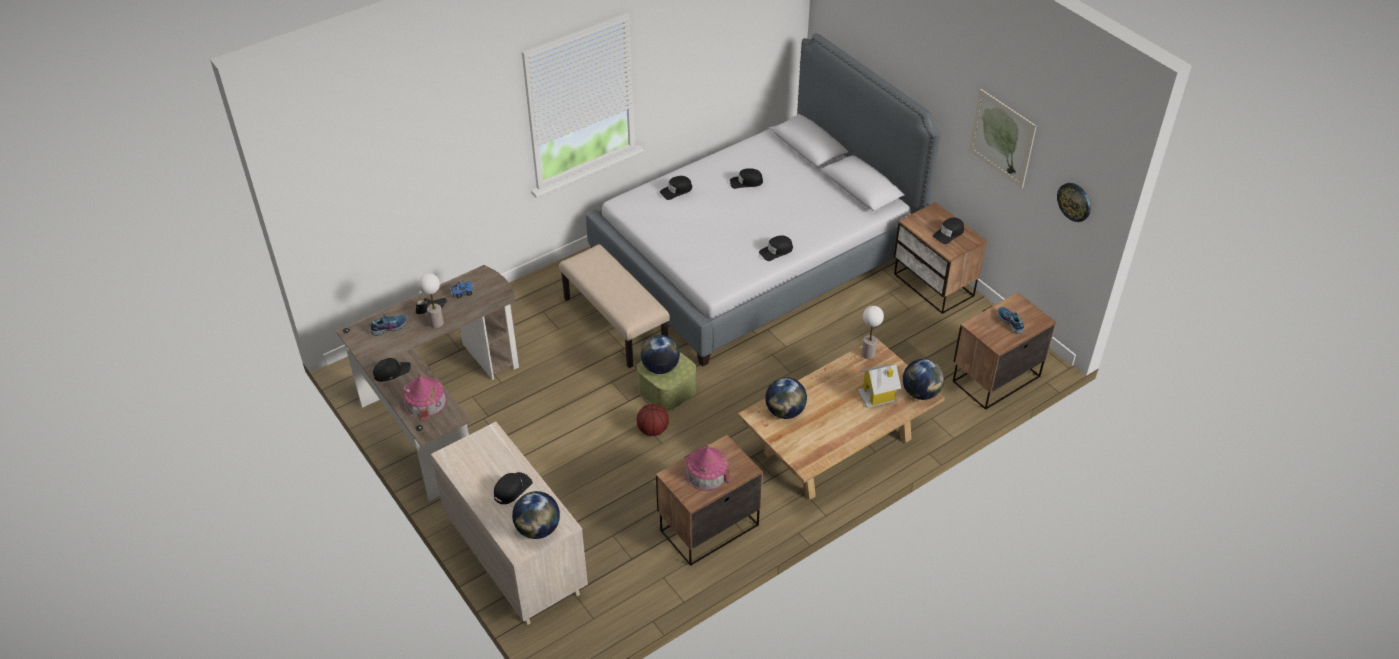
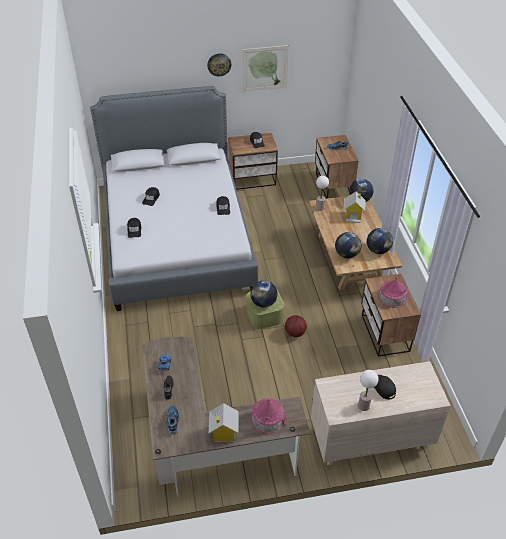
camera: 65 degrees left, 0 degrees up
(391, 372) = (223, 432): black cap -> toy house
(436, 323) = (187, 390): table lamp -> table lamp (363, 406)
(538, 529) = (423, 383): globe -> globe (378, 250)
(616, 323) = (190, 320): beige bench -> none
(1074, 201) = (323, 70): wall clock -> wall clock (219, 64)

